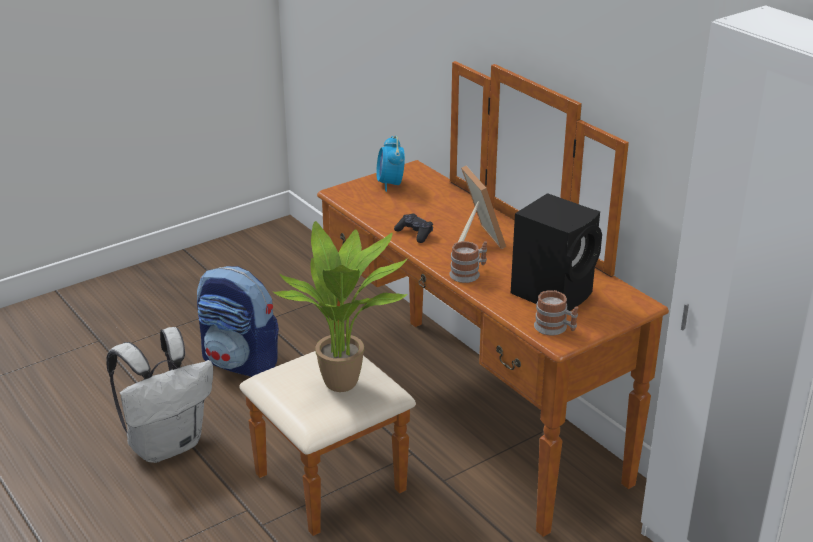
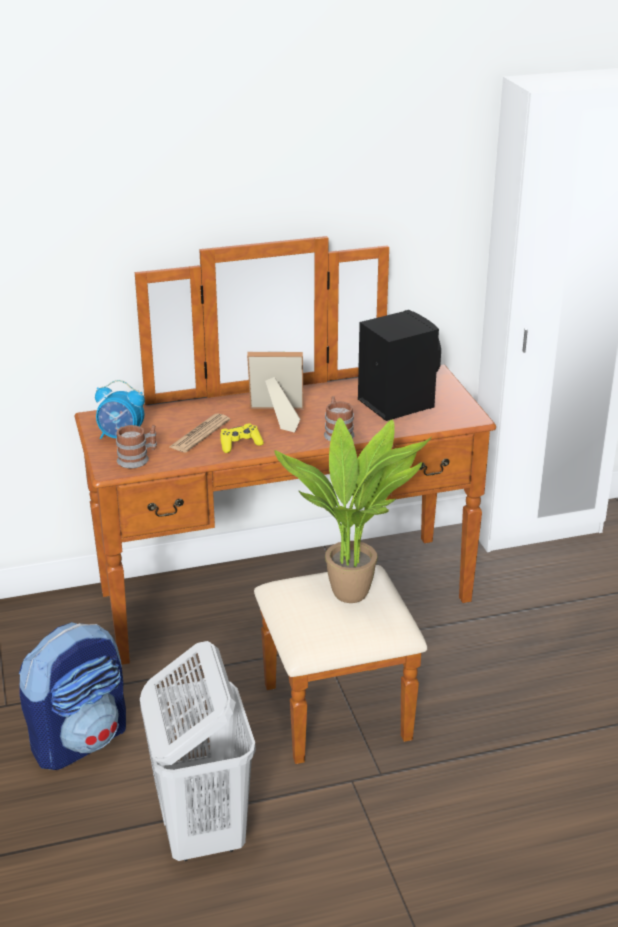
camera: 70 degrees left, 0 degrees up
(167, 444) = (201, 830): white backpack -> white laundry basket
(414, 233) = (240, 444): black game controller -> yellow game controller
(419, 213) = (199, 434): none -> newspaper
(555, 328) = (453, 415): mug -> mug (138, 459)

